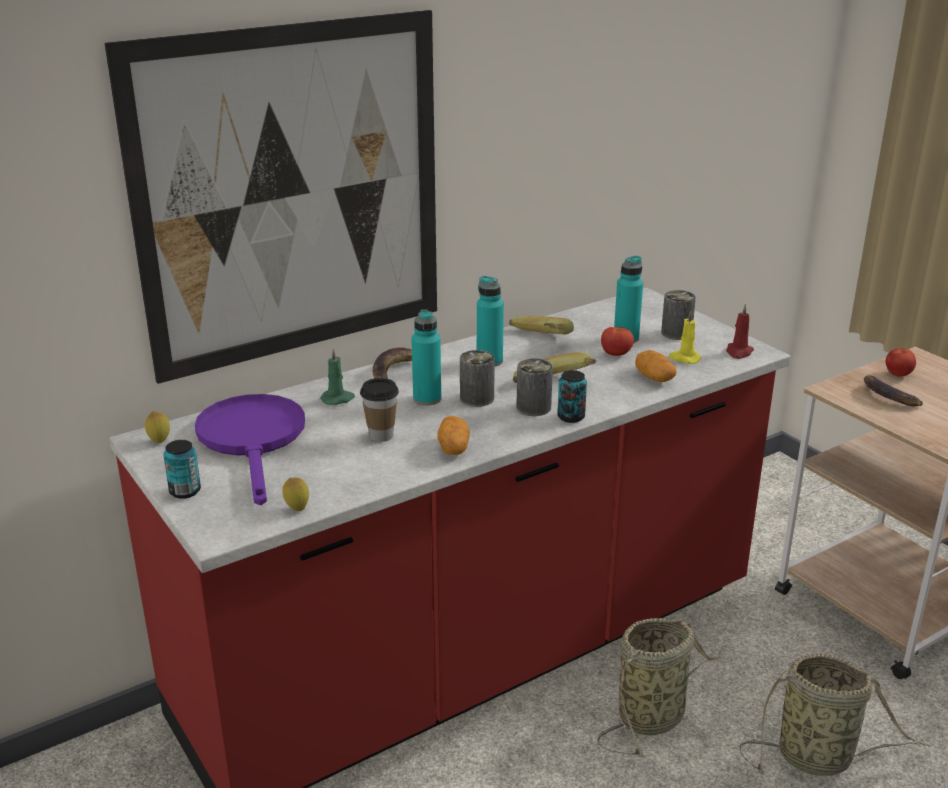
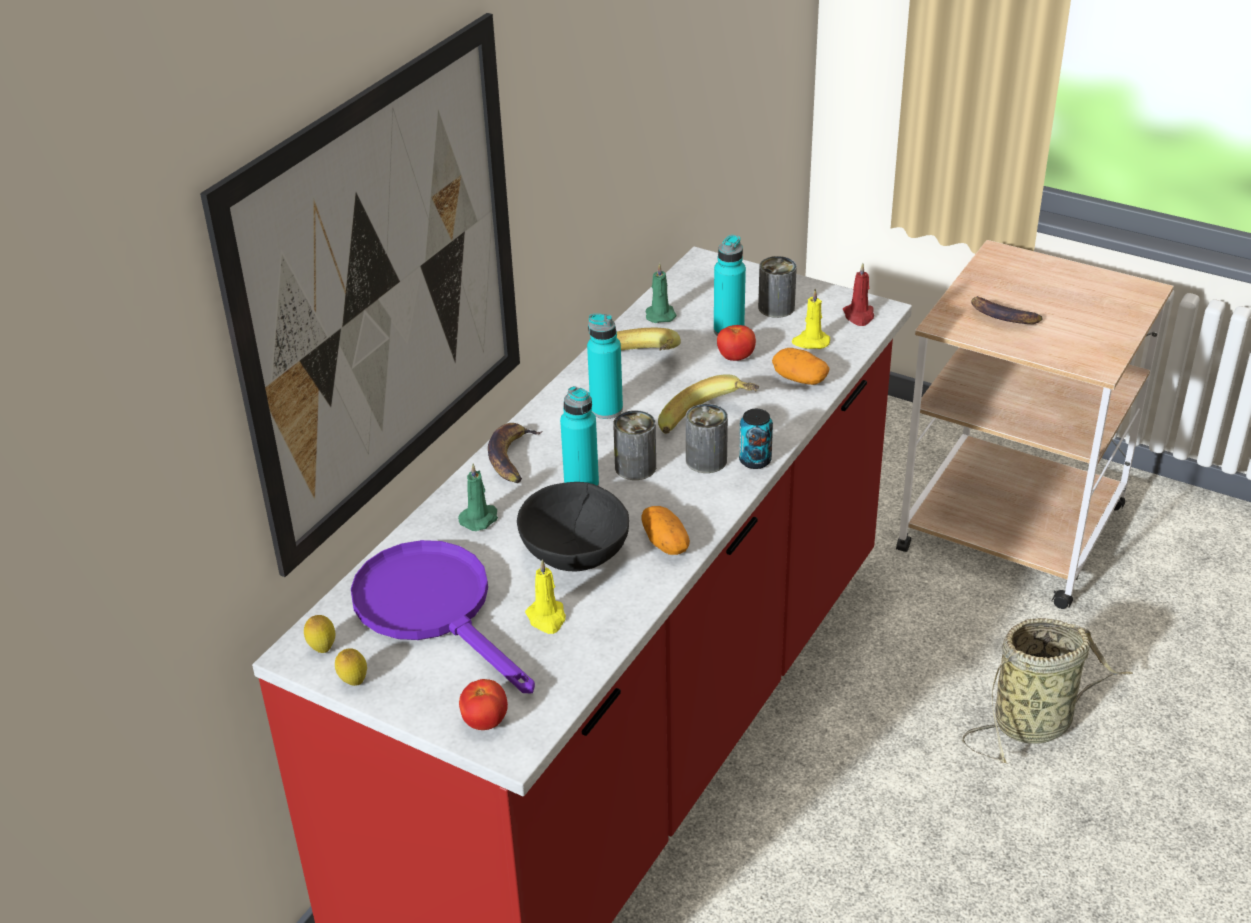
camera: 25 degrees left, 10 degrees up
(185, 491) = (420, 705): can -> none
(297, 509) = (567, 681): lemon -> lemon (353, 682)
(322, 467) = (547, 618): none -> yellow candle
(381, 436) = (574, 553): cup -> black bowl
(583, 318) = (660, 314): none -> green candle
(654, 715) = (859, 739): basket -> none
(898, 374) = (994, 284): tomato -> tomato (485, 721)

